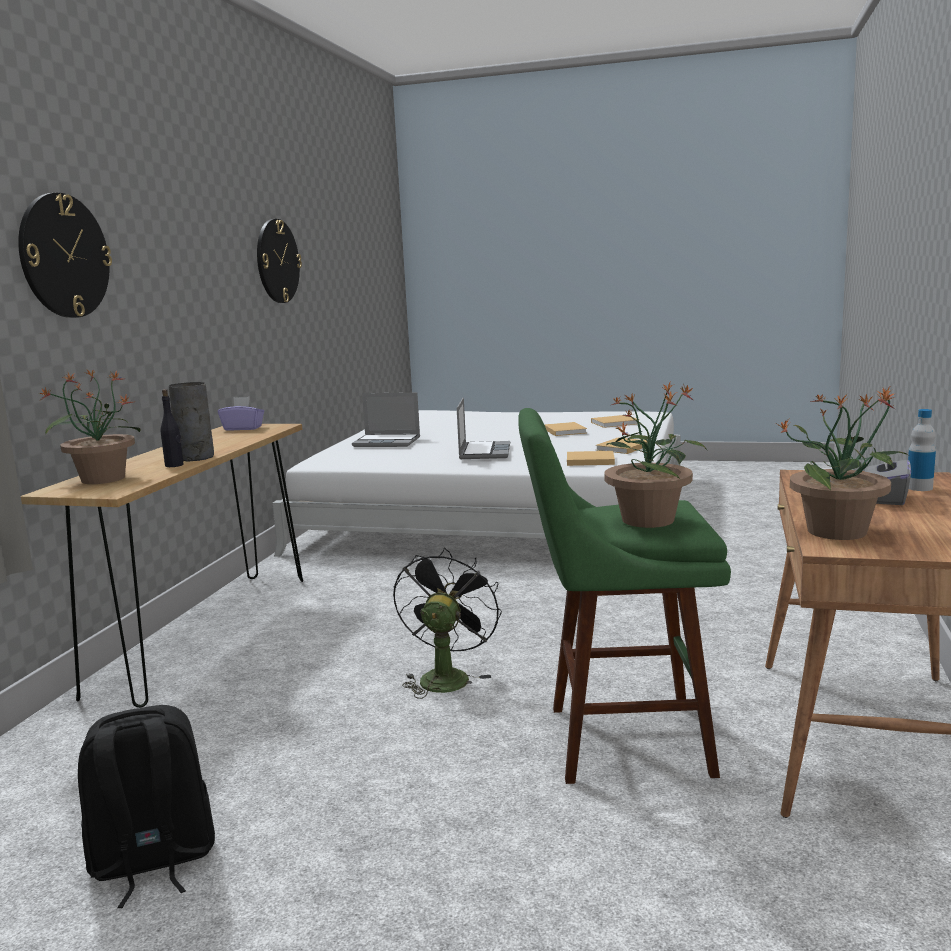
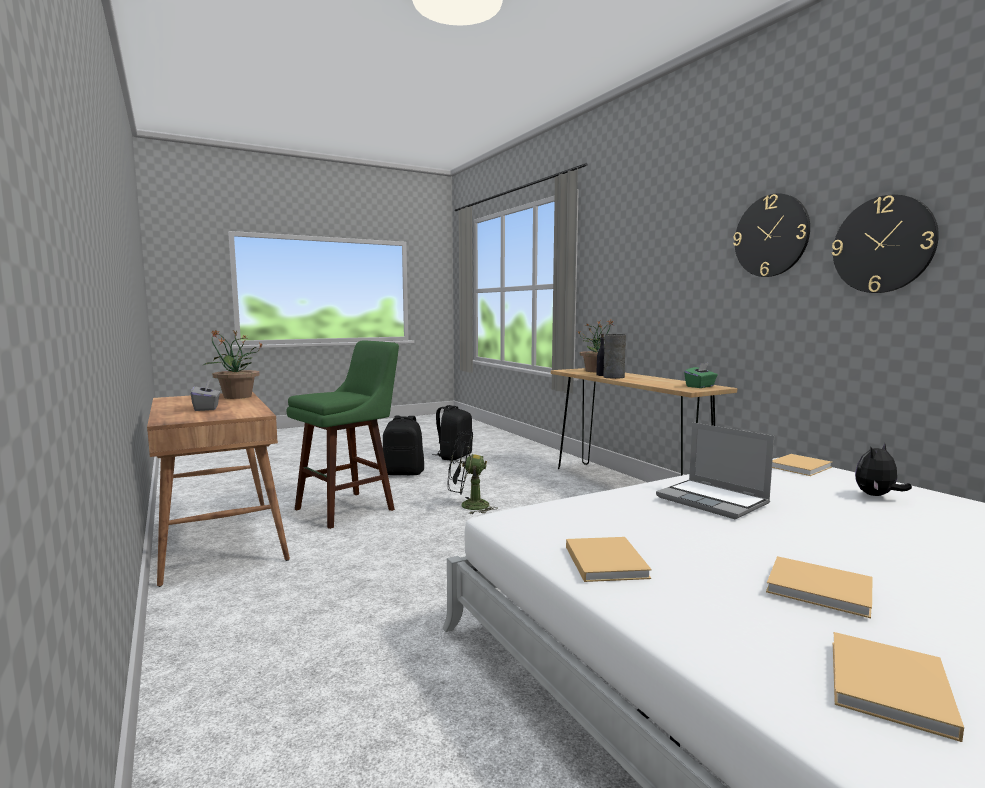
camera: 135 degrees right, 5 degrees down
(64, 256) = (635, 262): wall clock -> wall clock (771, 236)
(243, 428) = (700, 386): purple tissue box -> green tissue box
(382, 828) = (404, 473): none -> black backpack
(388, 442) = (877, 496): laptop -> plush toy
(446, 676) = (468, 506): black fan -> black fan turned 120 degrees clockwise
(588, 460) = (576, 519): beige book -> beige book (800, 466)
(649, 519) = (327, 392): potted plant -> none
(919, 488) = (181, 415): bottle -> none

